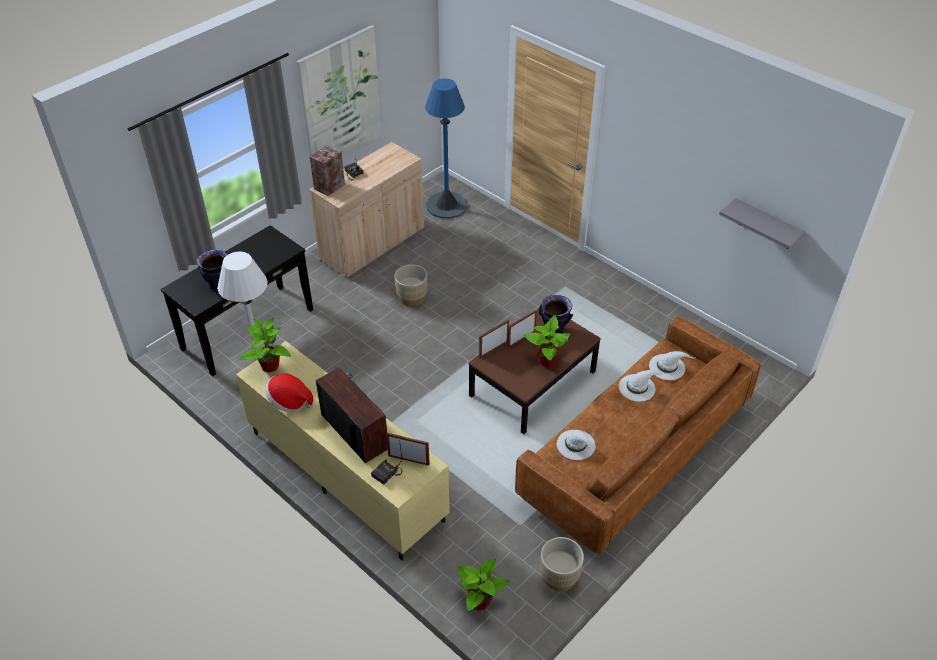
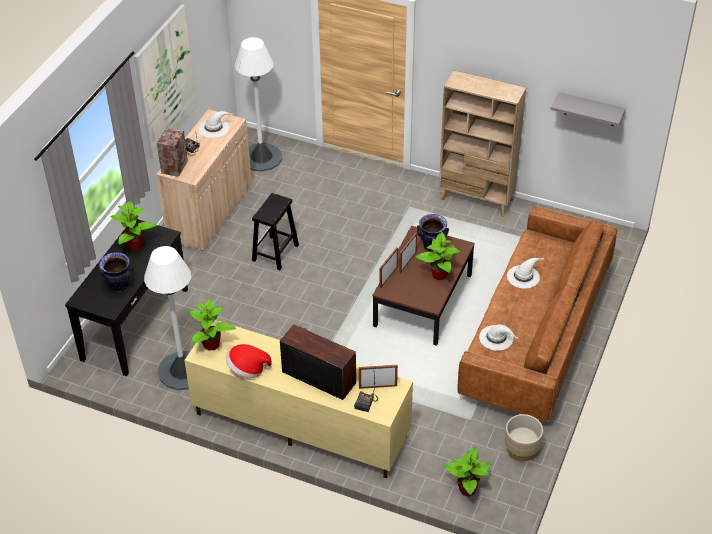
camera: 20 degrees left, 0 degrees up
(256, 251) = (135, 246): none -> potted plant
(412, 297) = (275, 253): beige planter -> black stool
(447, 205) = (261, 157): blue floor lamp -> white floor lamp
(637, 297) = (476, 199): none -> beige bookcase
(667, 366) = (540, 252): white hat -> white hat (214, 128)

